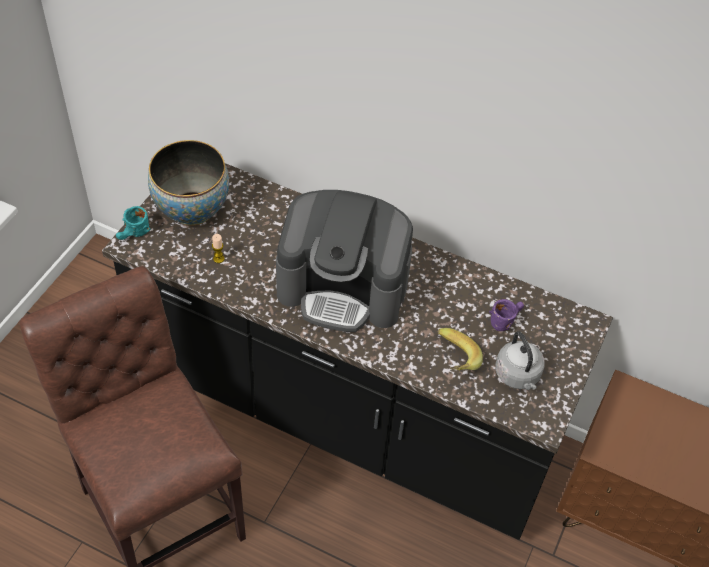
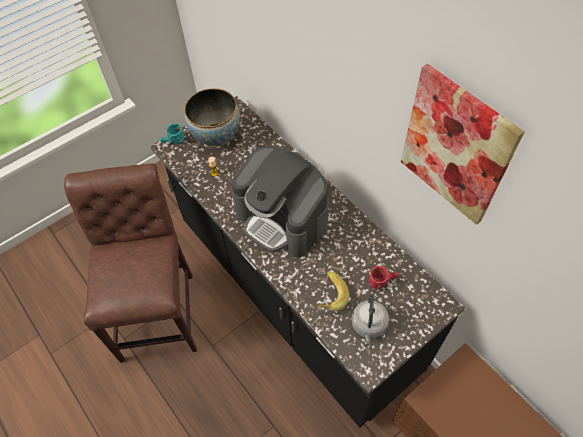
camera: 30 degrees right, 5 degrees up
(505, 319) = (381, 280): purple mug -> red mug
(578, 114) = (456, 147): none -> picture

